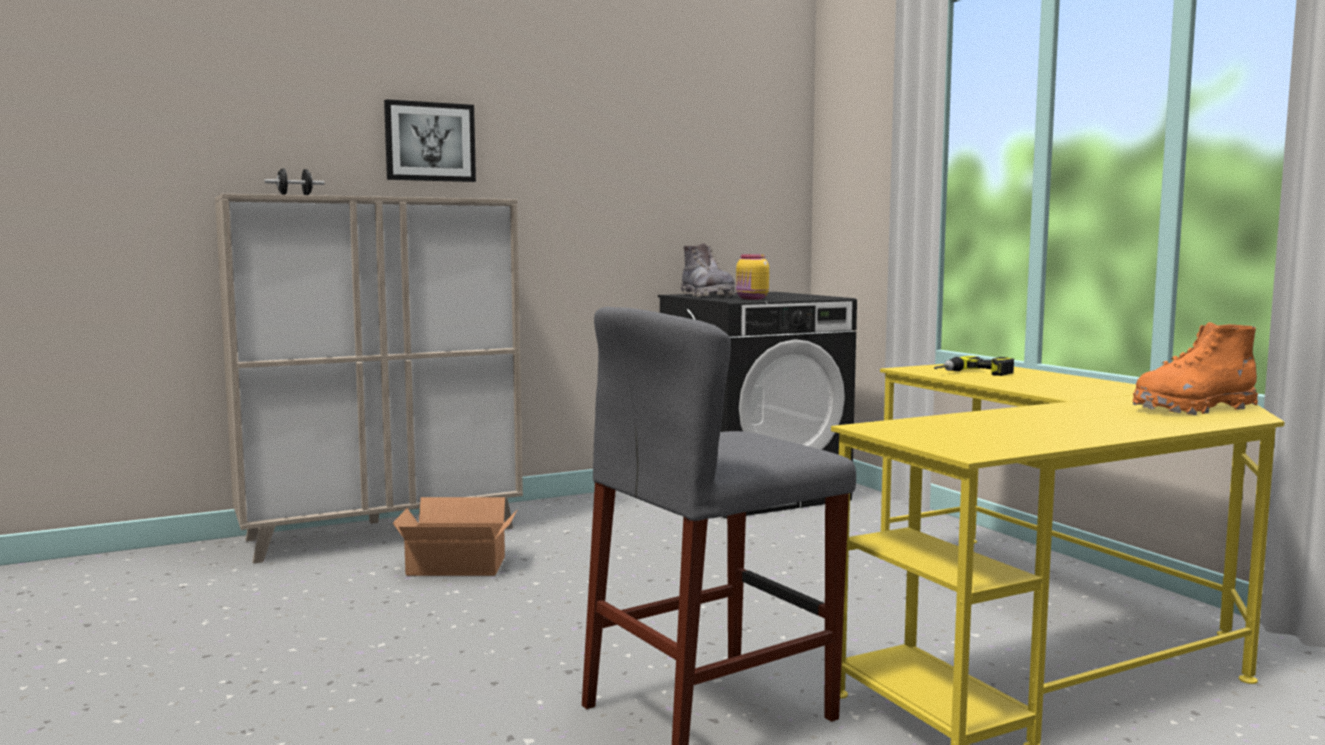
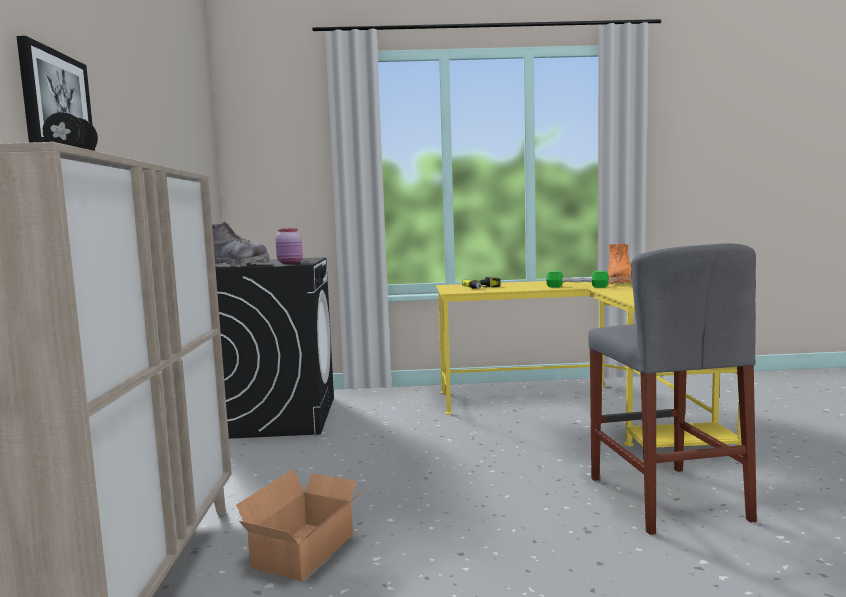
camera: 65 degrees left, 0 degrees up
(752, 298) = (290, 263): yellow jar -> pink jar
(1075, 397) = (577, 287): none -> green dumbbell

